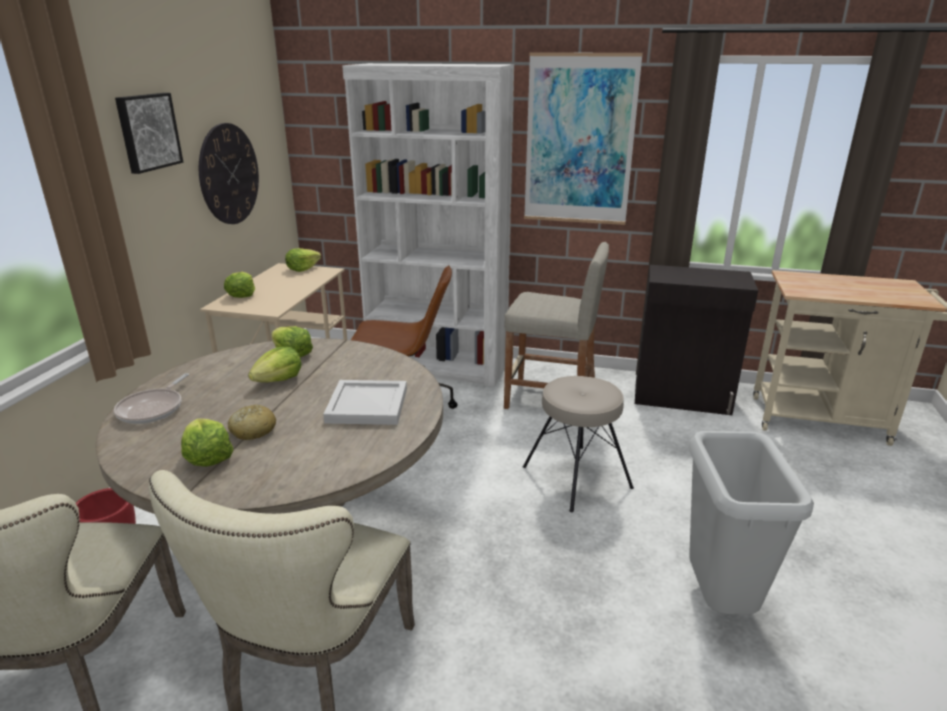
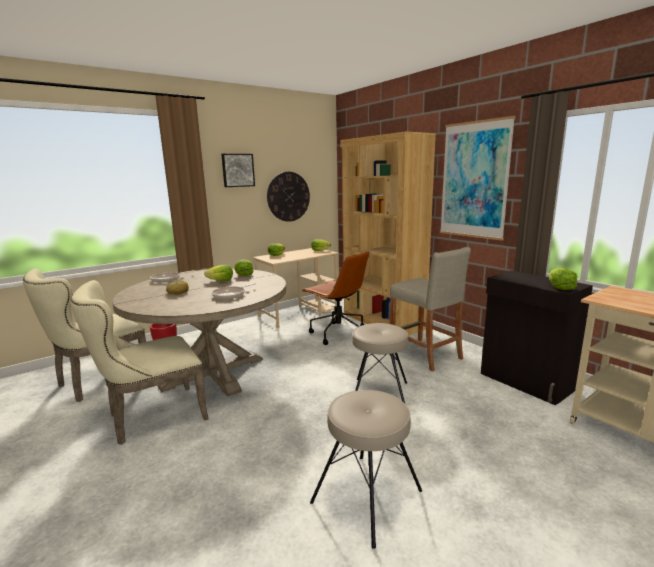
camera: 40 degrees right, 10 degrees down
(207, 457) = (149, 295): lettuce -> lettuce (560, 287)
(368, 405) = (231, 295): white tray -> frying pan
(438, 366) = (382, 321): white bookcase -> brown bookcase
(720, 602) = (368, 496): grey trash can -> beige stool

